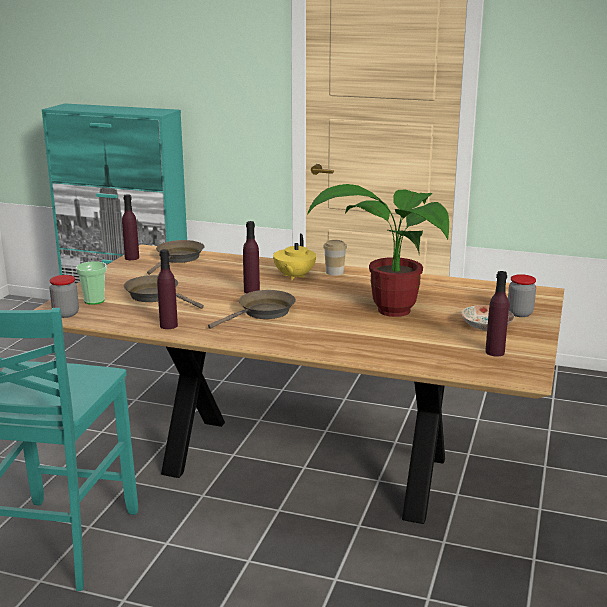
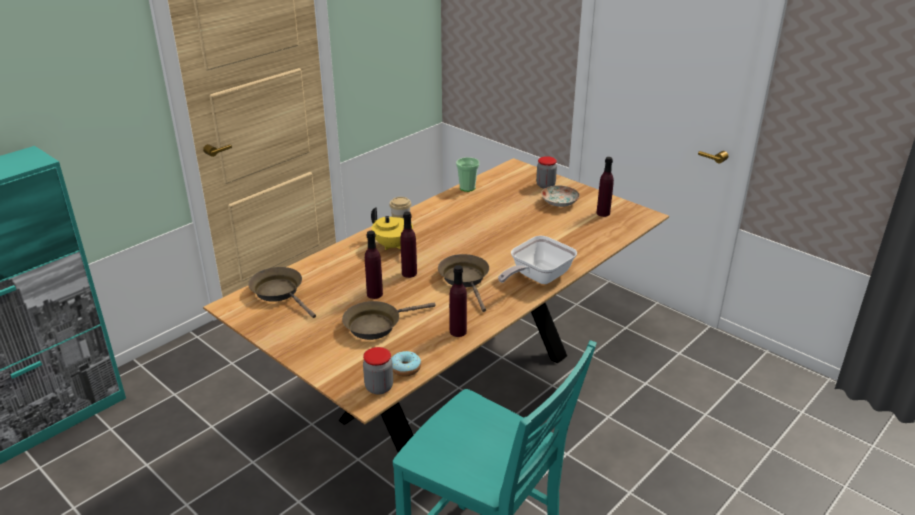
camera: 65 degrees left, 10 degrees up
(94, 300) = (356, 364): cup -> cup (467, 188)
(97, 317) = (405, 368): none -> donut
(132, 258) = (245, 319): purple bottle -> purple bottle (374, 294)
(299, 341) = (537, 278): none -> frying pan
(387, 311) = (505, 228): potted plant -> none

